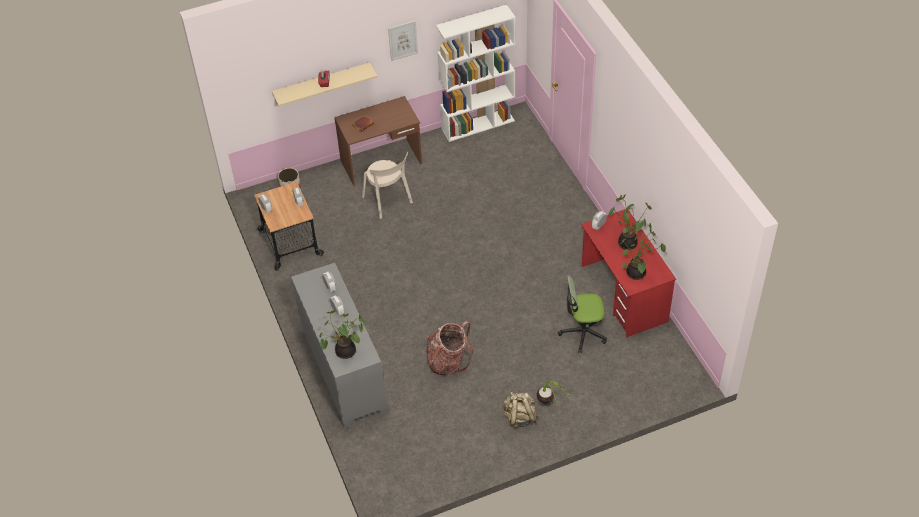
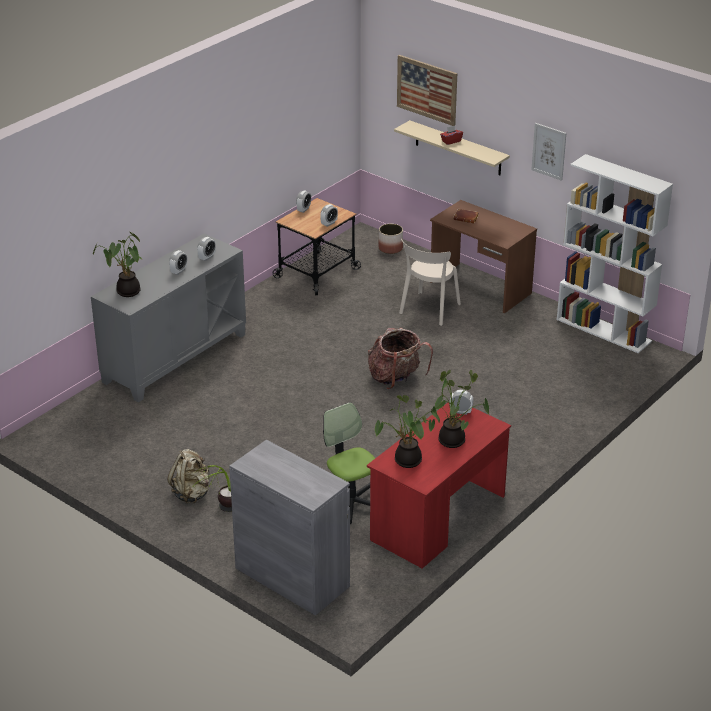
camera: 60 degrees right, 15 degrees down
(284, 60) = (427, 89): none -> picture
(448, 361) = (235, 420): backpack -> backpack (396, 378)
(640, 392) = (292, 577): none -> grey cabinet

